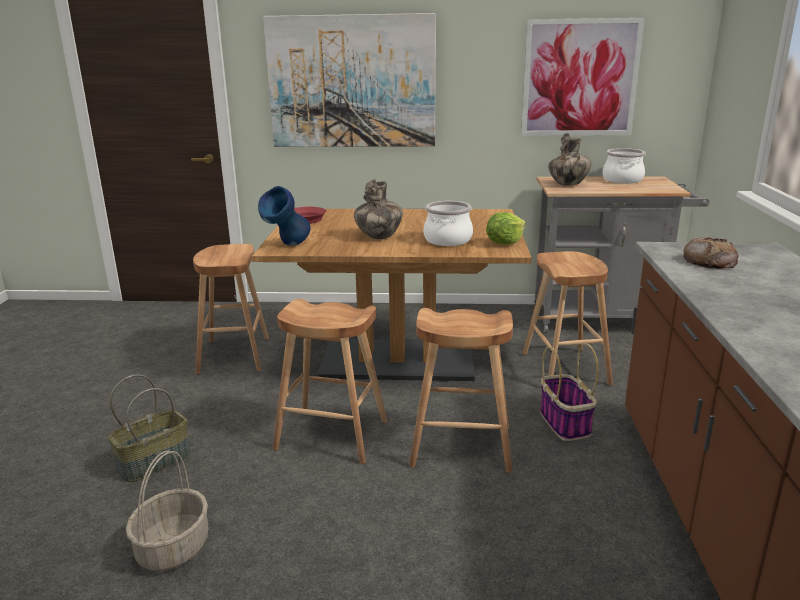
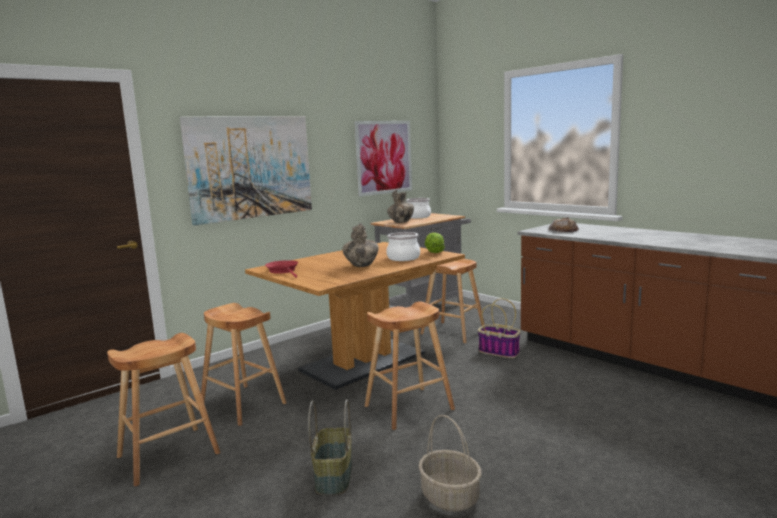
camera: 45 degrees left, 10 degrees down
(287, 246) = (324, 282): blue vase -> none
(461, 446) = (480, 380): brown stool -> brown stool (169, 455)

